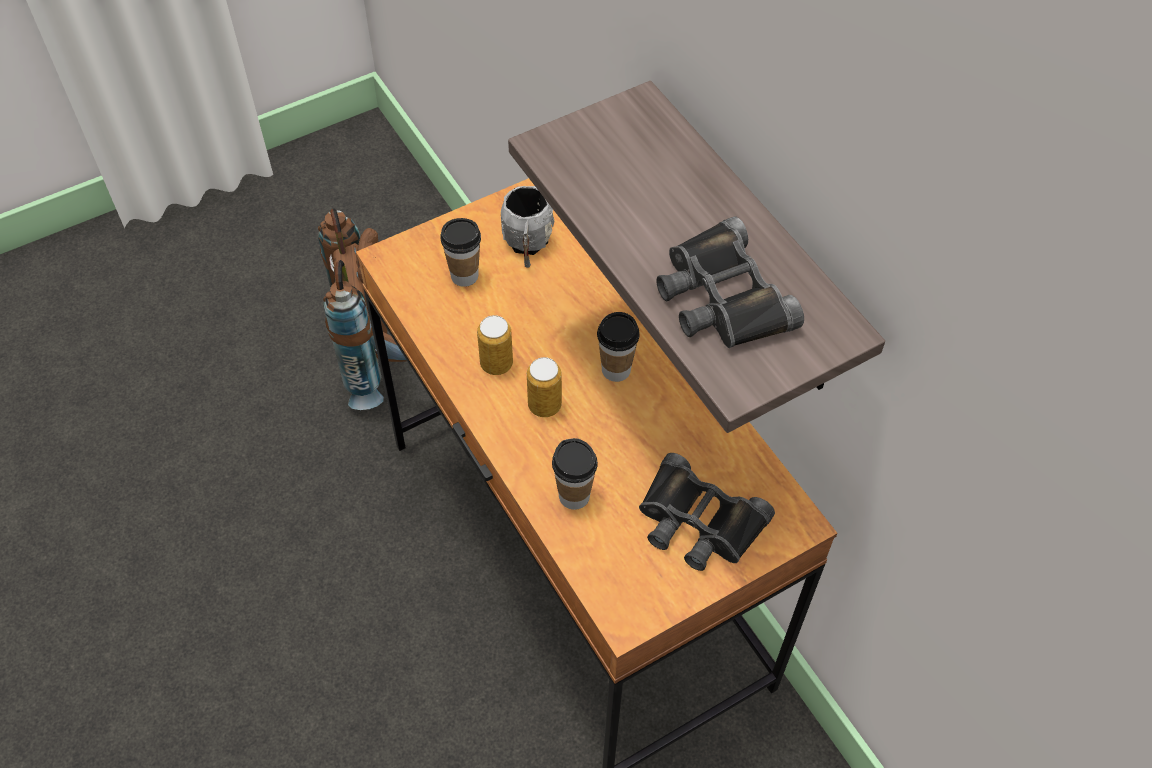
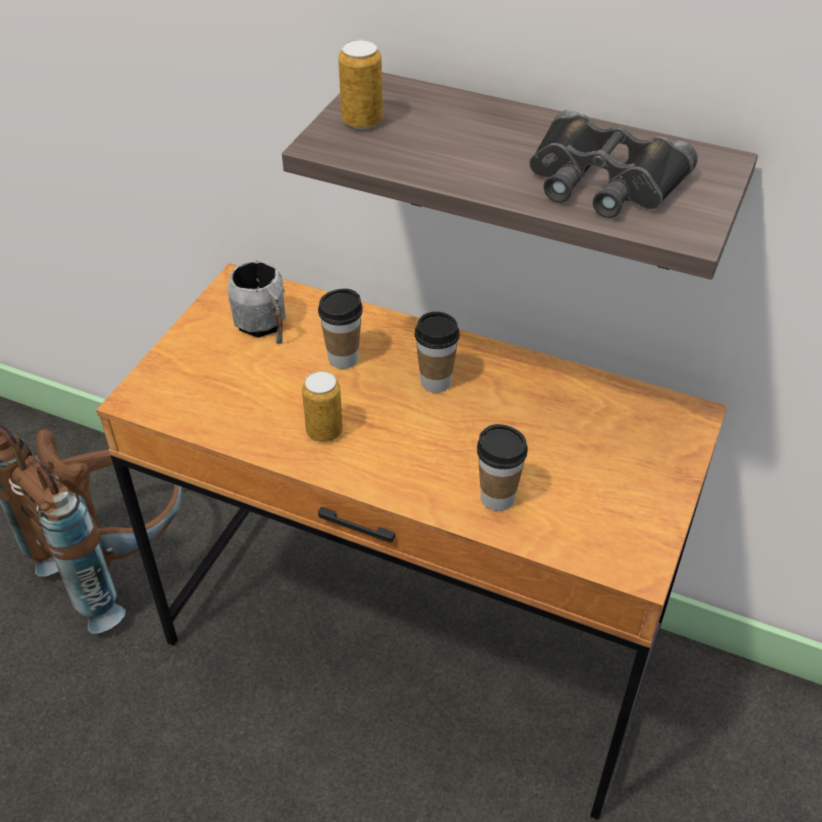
camera: 35 degrees left, 10 degrees down
(464, 276) = (227, 377): cup -> cup (343, 358)
(544, 405) = (400, 441): can -> can (362, 121)
(698, 522) = (618, 459): black binoculars -> none

